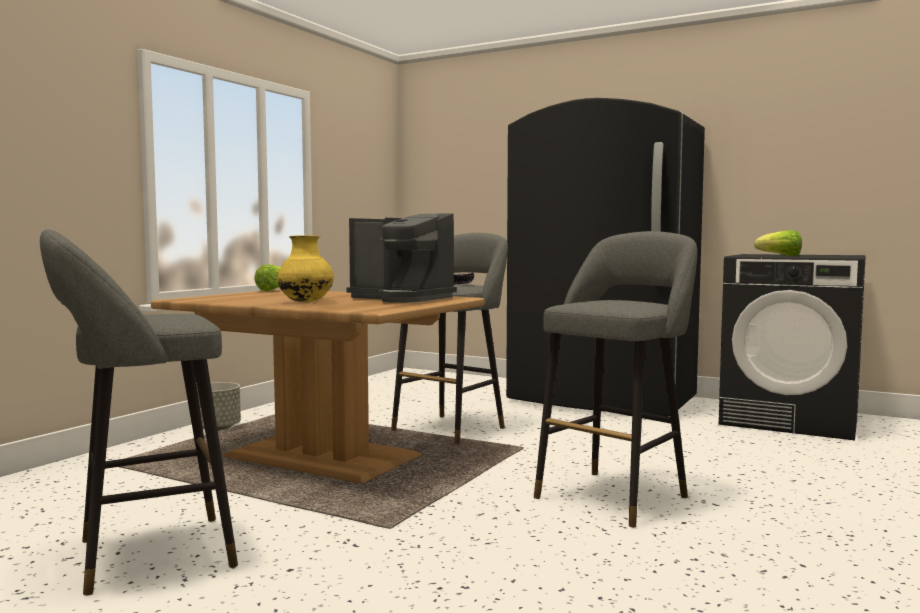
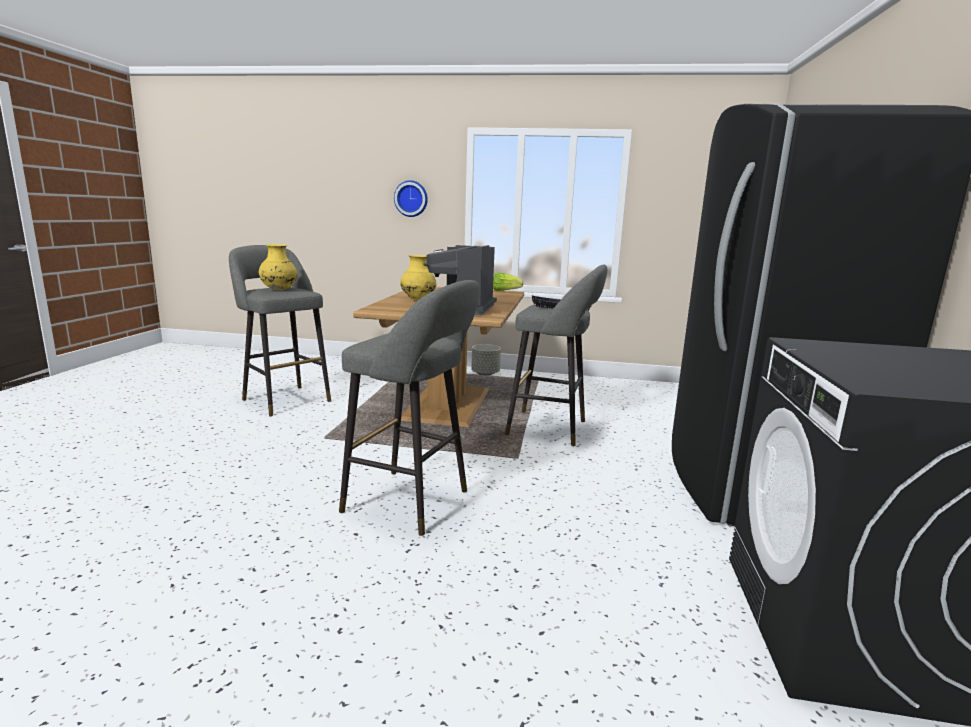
camera: 70 degrees right, 10 degrees up
(57, 153) = (411, 198): none -> wall clock
(156, 315) = (279, 289): none -> yellow vase
(780, 256) = (847, 357): lettuce -> none

